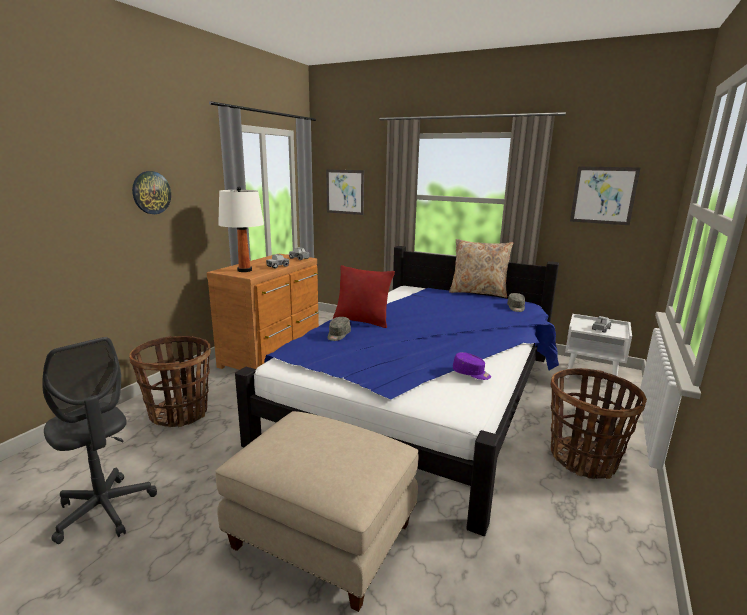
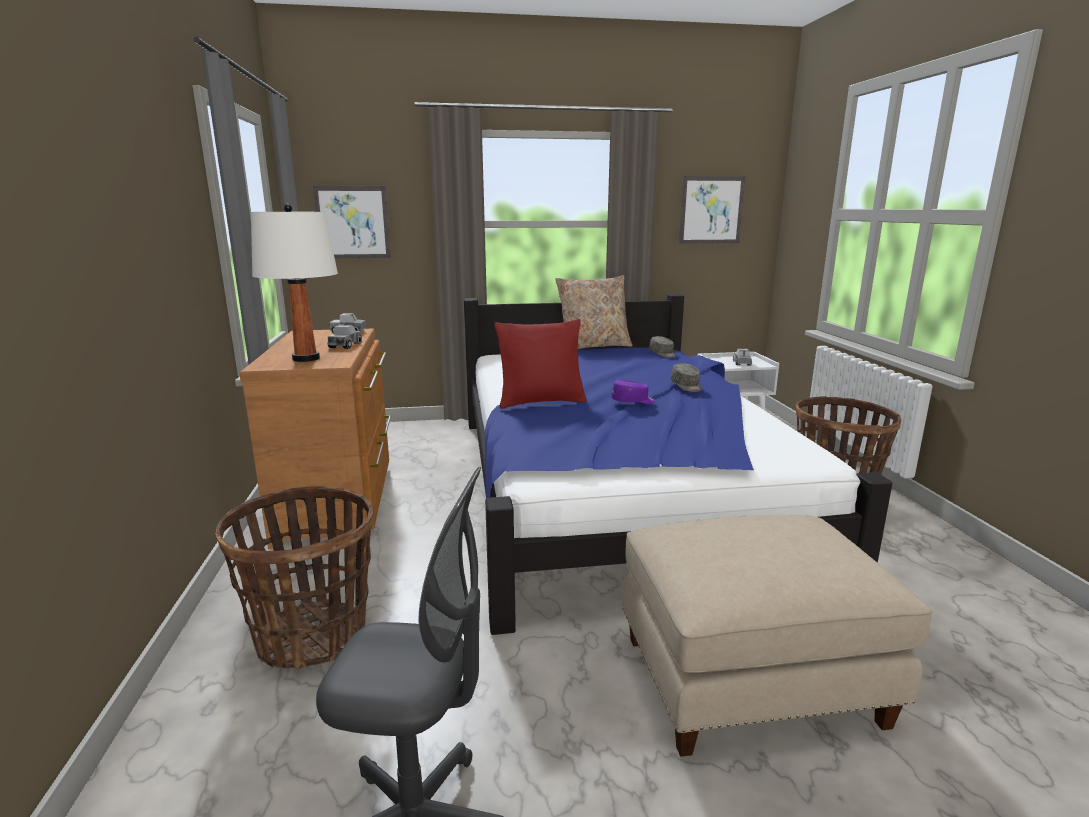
camera: 35 degrees left, 0 degrees up
(151, 192) = (137, 215): wall clock -> none
(338, 335) = (550, 423): grey cap -> grey cap (686, 386)
(471, 373) = (763, 423): purple cap -> purple cap (633, 401)

